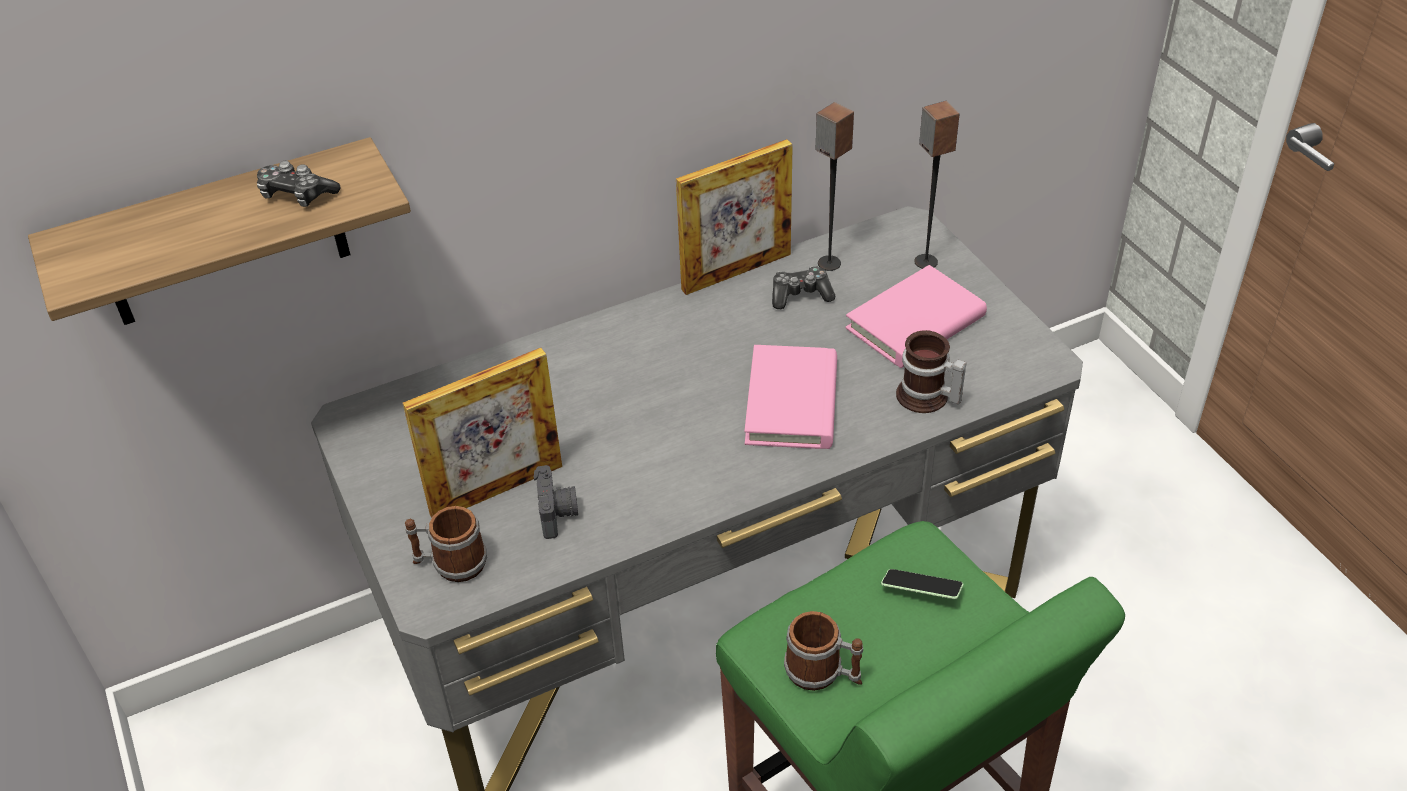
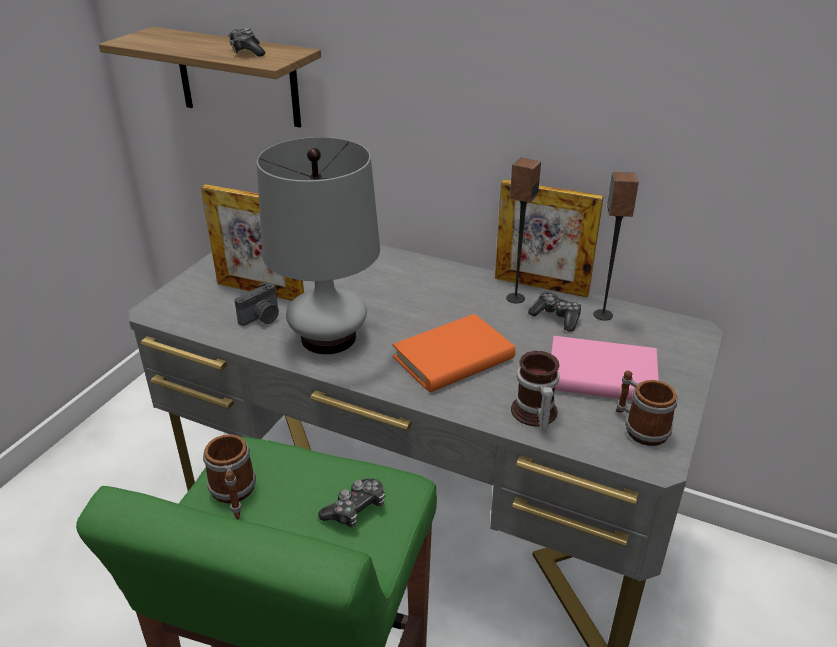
camera: 50 degrees right, 10 degrees down
(450, 564) = (190, 302): mug -> mug (639, 427)
(658, 476) = (328, 337): none -> grey table lamp
(792, 402) = (453, 358): pink book -> orange book
(921, 591) = (355, 509): phone -> game controller
(925, 262) = (668, 353): speaker -> speaker (515, 298)

